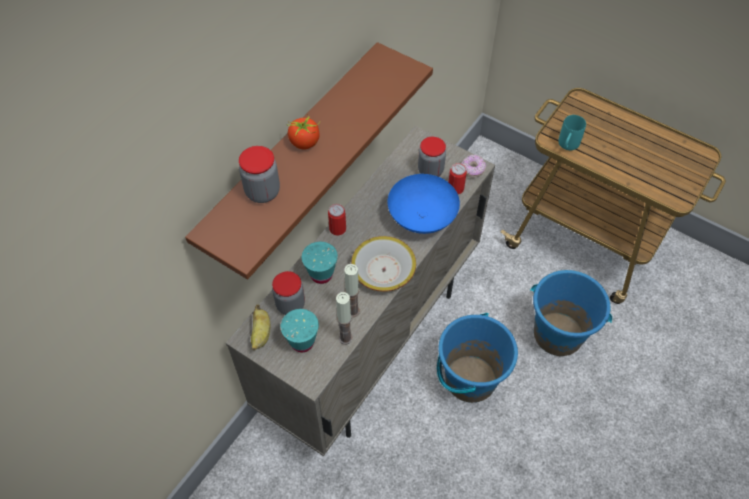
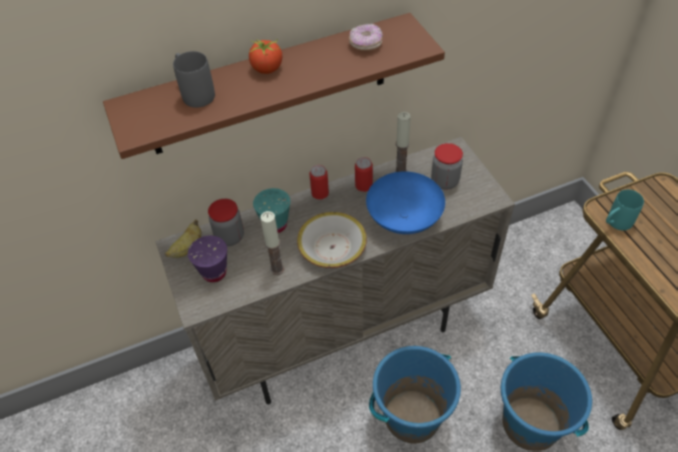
camera: 35 degrees right, 5 degrees down
(262, 192) = (195, 93): jar -> grey mug
(302, 342) = (214, 272): turquoise cup -> purple cup
(345, 338) = (252, 289): candle -> candle (400, 171)
(455, 188) = (457, 207): can -> can (363, 185)
(472, 170) = (487, 199): donut -> donut (366, 44)

